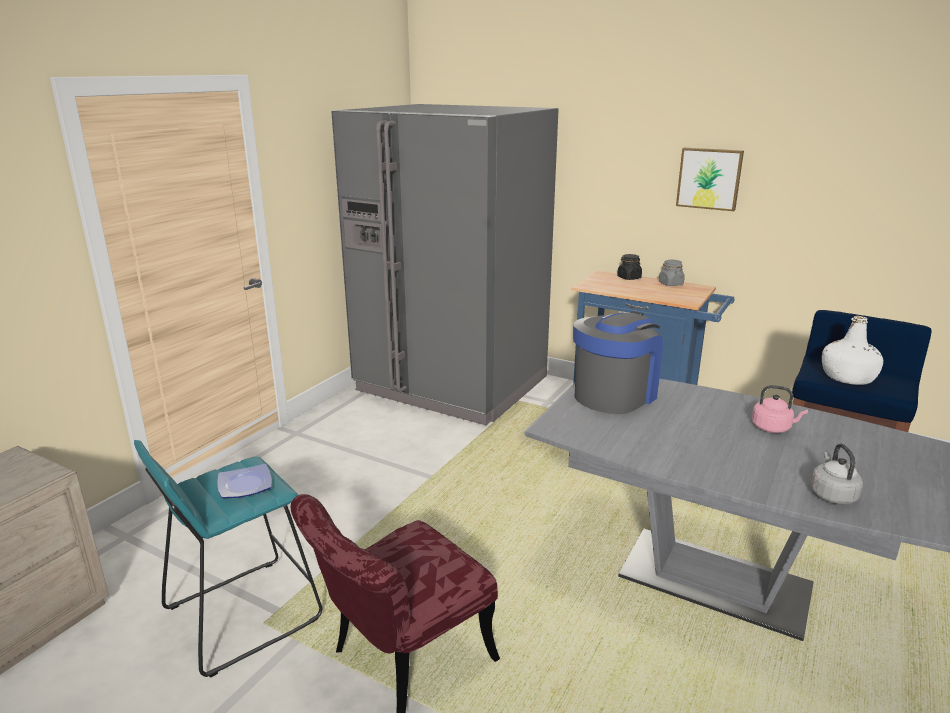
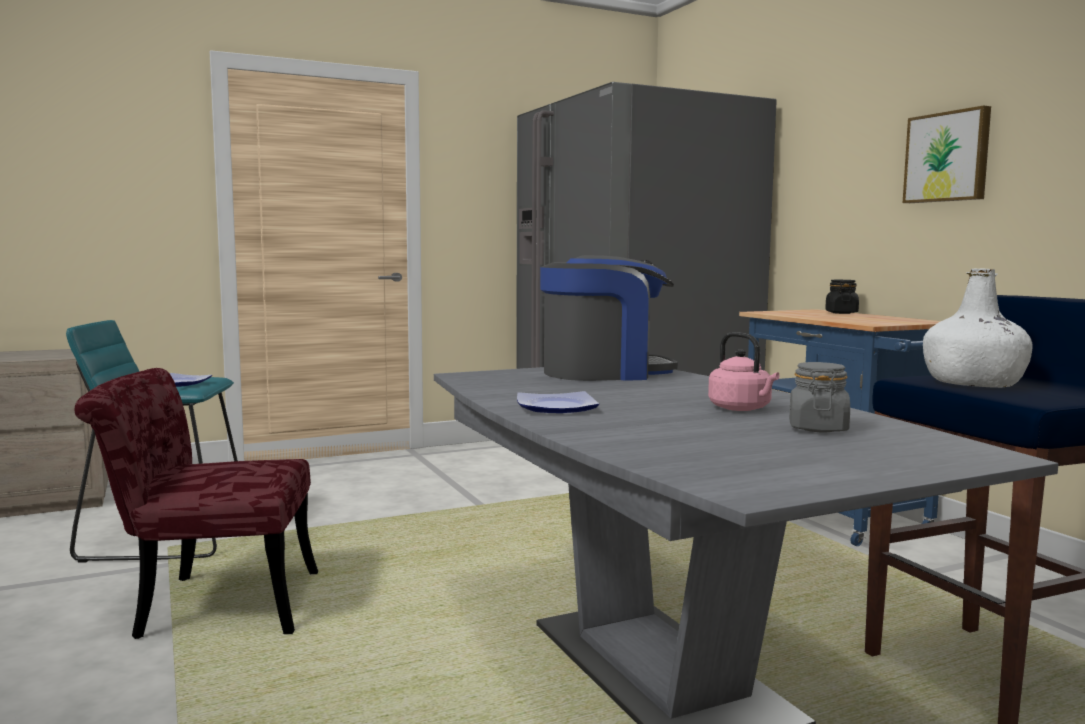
camera: 35 degrees right, 15 degrees down
(670, 284) = (890, 317): grey jar -> grey jar (817, 428)
(701, 462) = (558, 408): none -> plate
(832, 494) = (659, 445): grey kettle -> none

